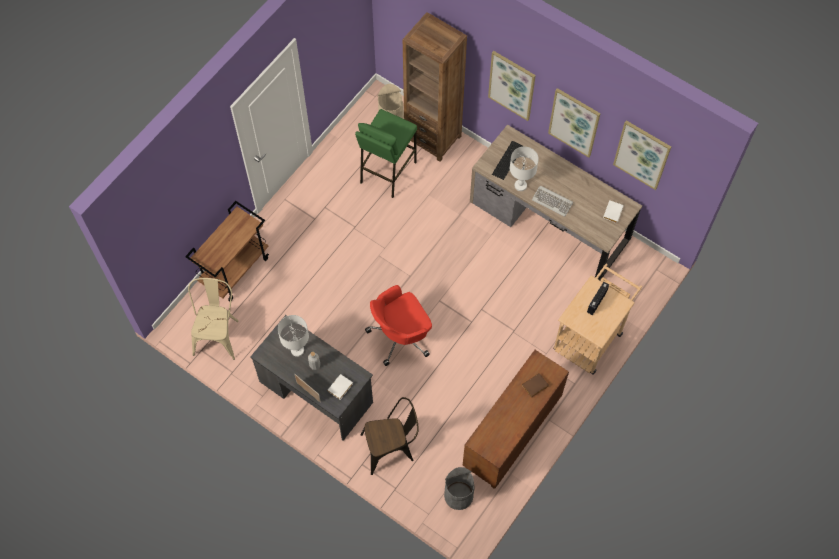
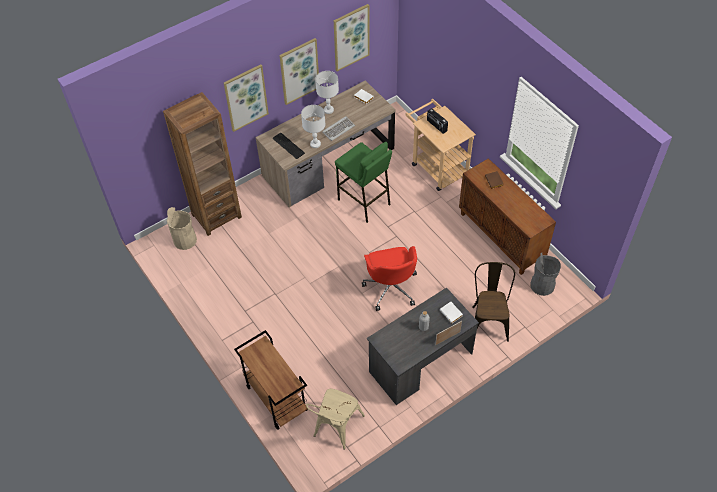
camera: 70 degrees left, 10 degrees down
(218, 334) = (335, 428): beige chair -> beige chair turned 90 degrees counterclockwise
(297, 350) = (405, 337): white table lamp -> white table lamp (328, 110)
(387, 172) = (233, 256): green stool -> green stool (364, 202)

